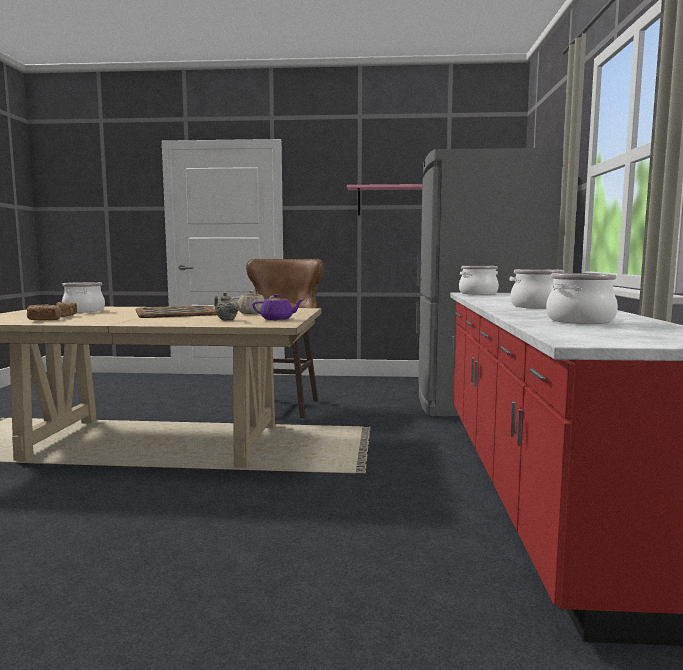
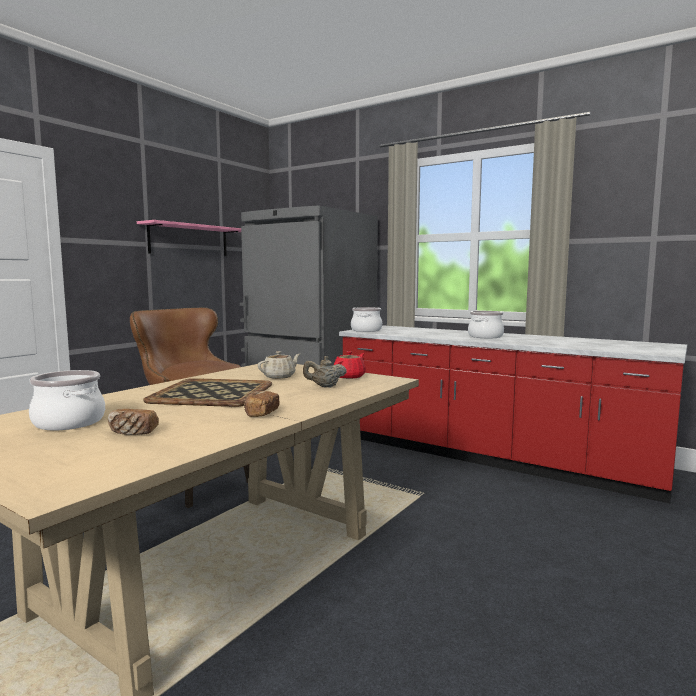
camera: 60 degrees left, 0 degrees up
(44, 320) = (169, 443): bread -> bread (261, 414)
(277, 319) = (349, 376): purple teapot -> red teapot
(579, 321) = (573, 342): cooking pot -> none

